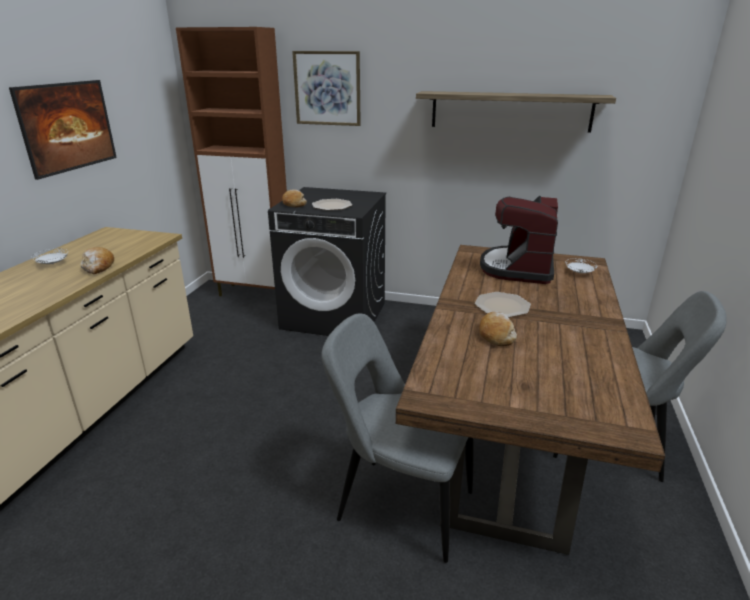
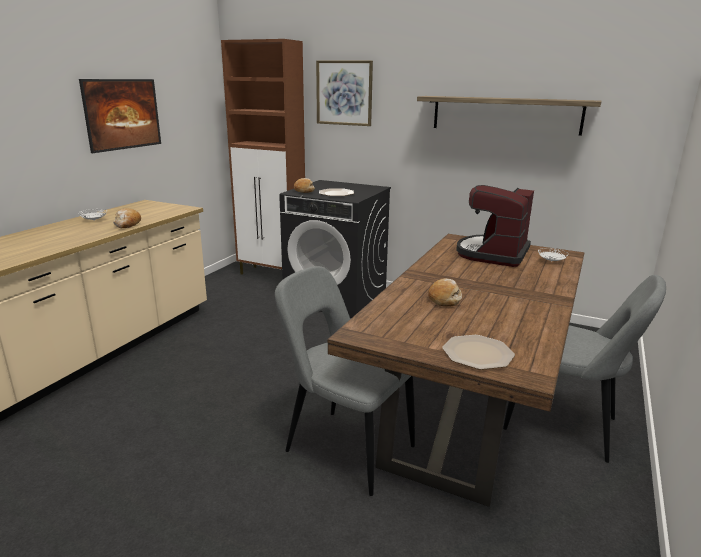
camera: 10 degrees right, 5 degrees down
(502, 306) = (462, 279): plate -> plate (477, 354)

